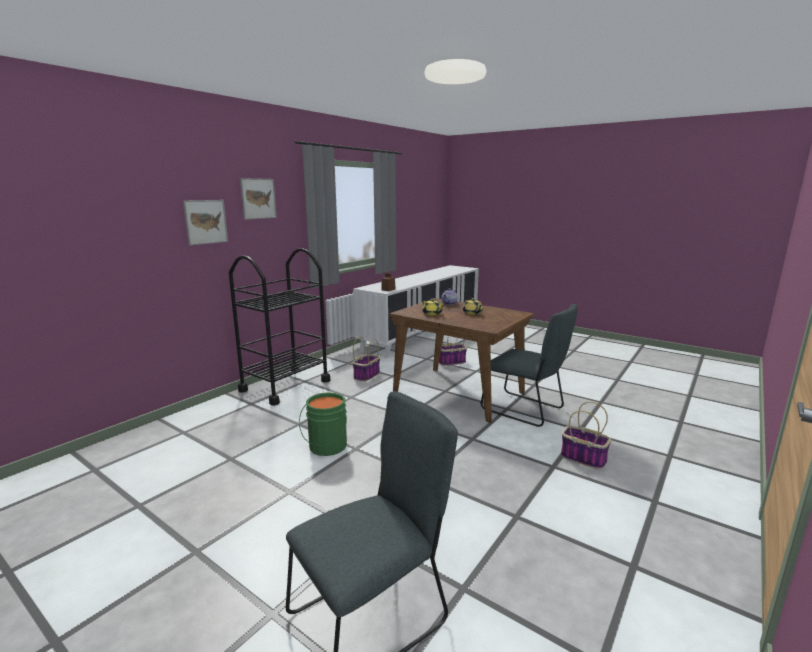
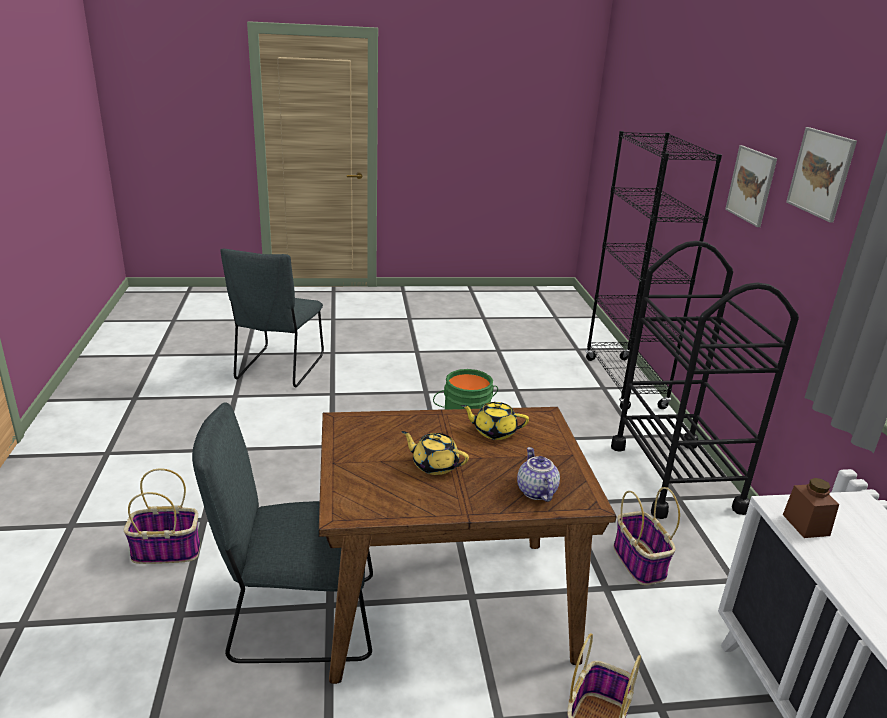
camera: 135 degrees right, 10 degrees up
(164, 429) = (624, 383): none -> black bookcase

